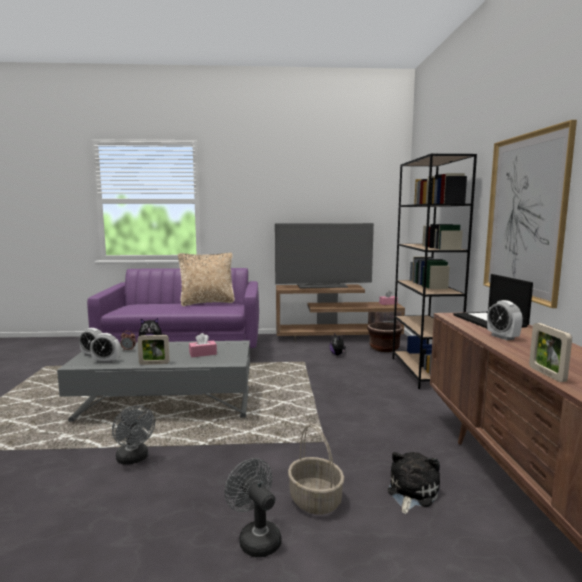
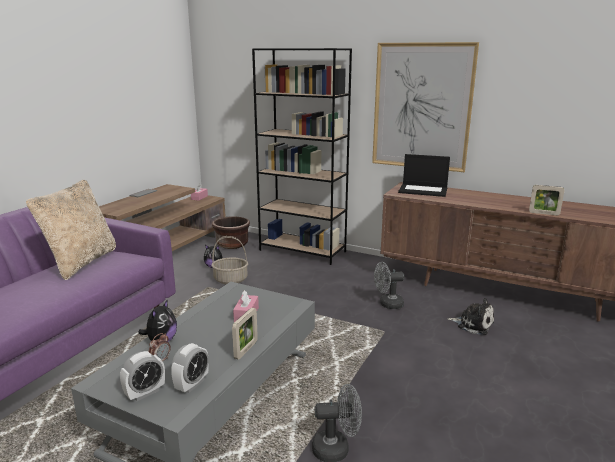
camera: 60 degrees left, 10 degrees up
(256, 538) = (501, 402): grey fan -> grey fan (387, 304)
(316, 500) = (466, 362): basket -> basket (231, 279)
(322, 286) = (147, 196): television -> none
(411, 492) = (473, 324): plush toy -> plush toy turned 150 degrees clockwise
(502, 337) = (466, 199): alarm clock -> none

